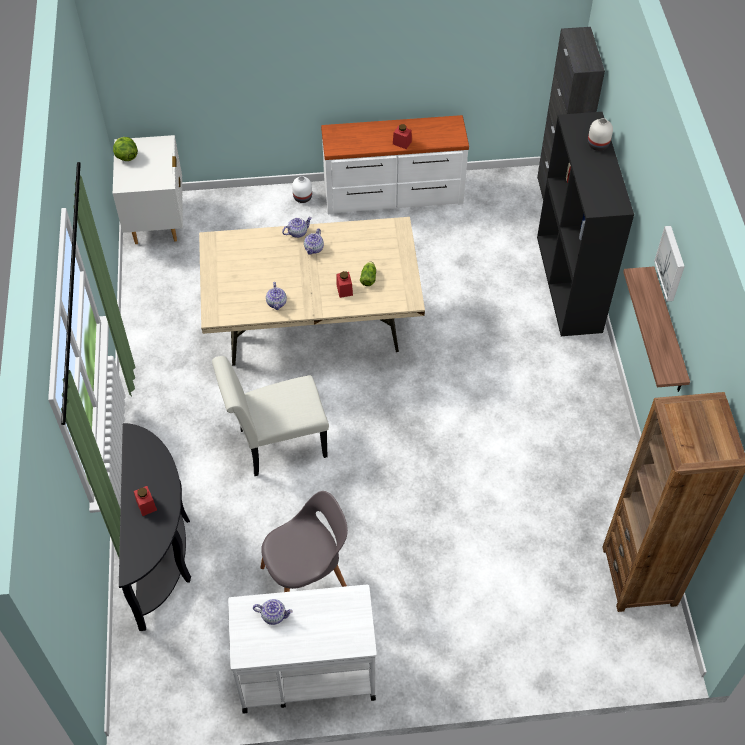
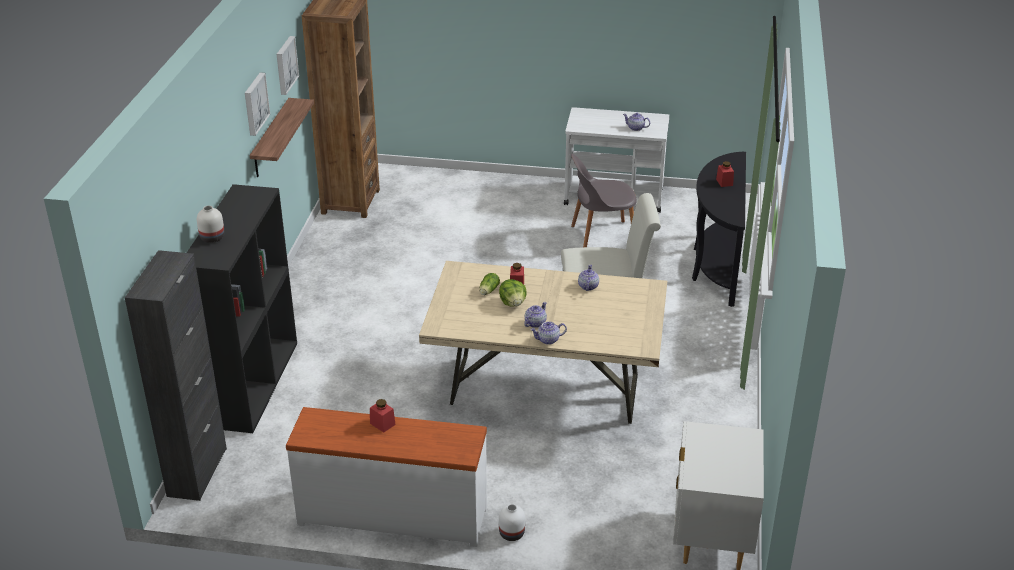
camera: 165 degrees left, 20 degrees down
(126, 156) = (746, 470): lettuce -> lettuce (513, 303)
(700, 357) = (285, 65): none -> picture

